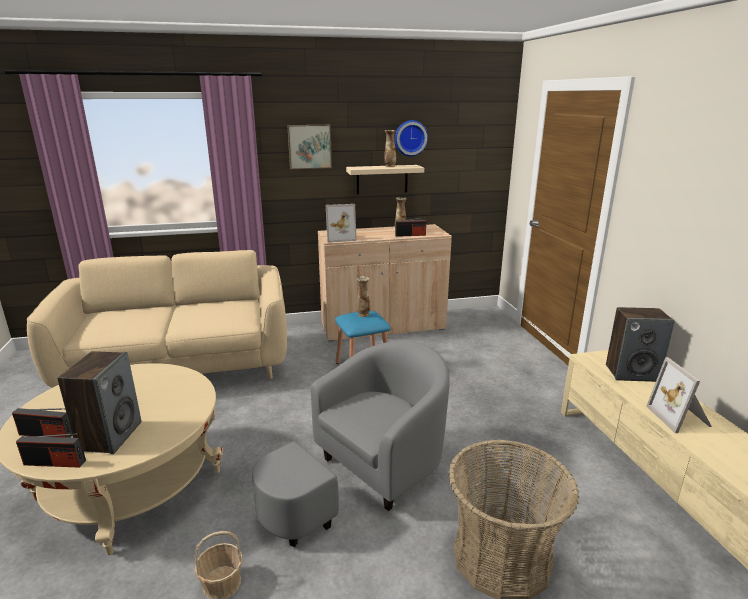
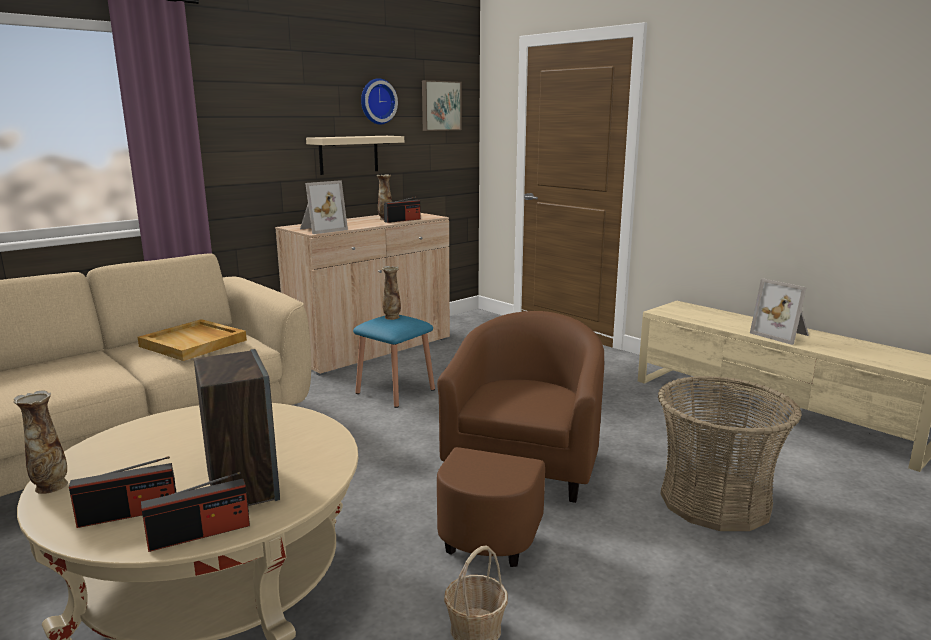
camera: 30 degrees left, 5 degrees down
(214, 313) = (194, 343): none -> beige tray
(309, 146) = (259, 109): picture -> picture (440, 106)
(365, 477) = (517, 483): grey armchair -> brown armchair
(390, 166) = (362, 136): vase -> vase (50, 486)
(632, 373) = (709, 315): speaker -> none

